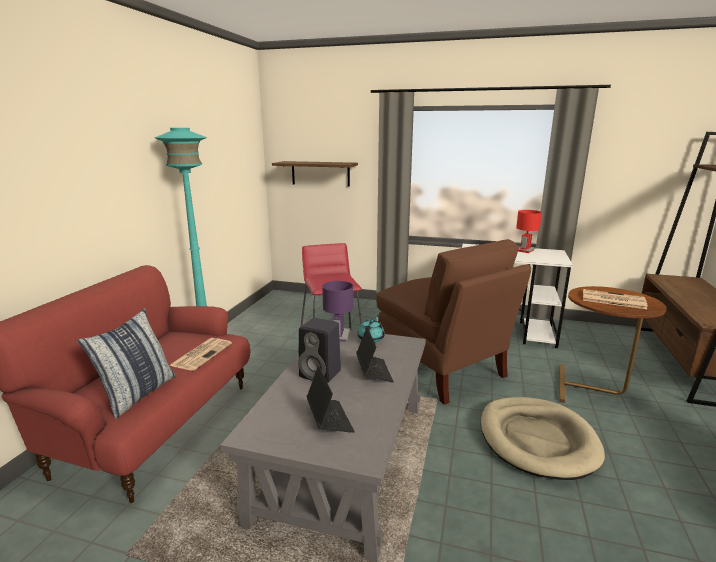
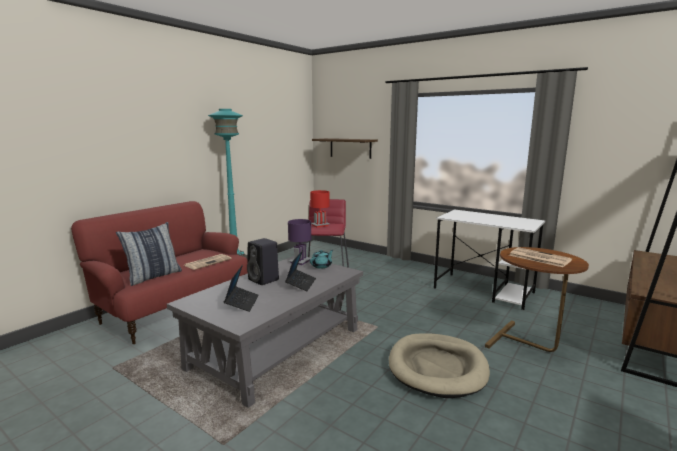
camera: 20 degrees right, 5 degrees down
(441, 368) = (401, 308): brown chair -> none
(524, 250) = (504, 217): red table lamp -> red table lamp (320, 225)

